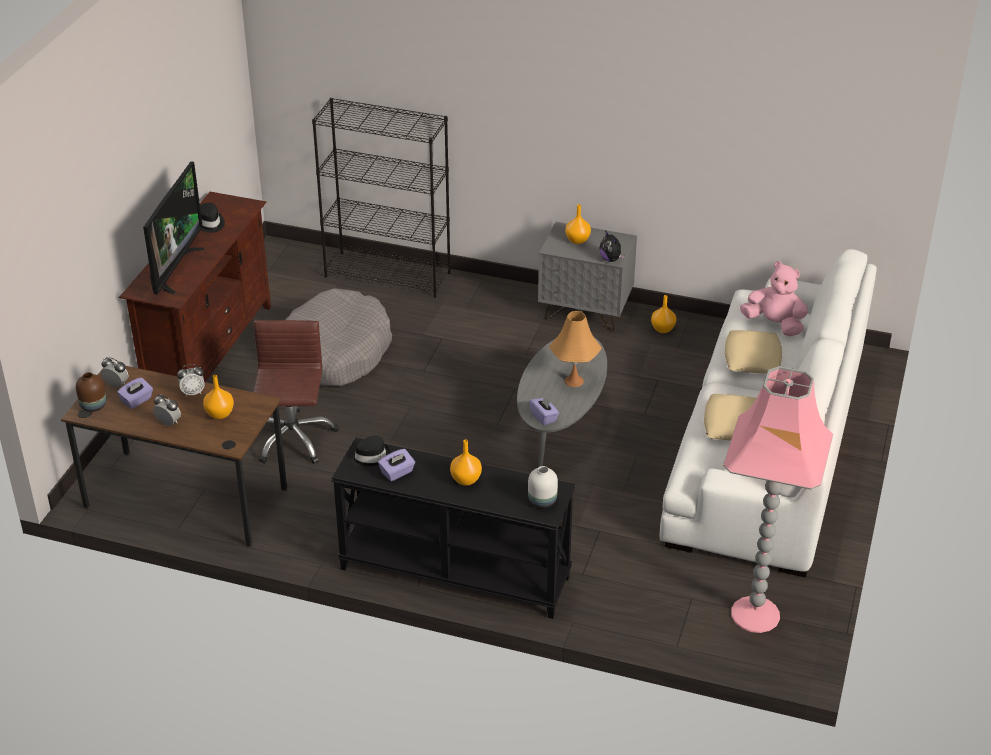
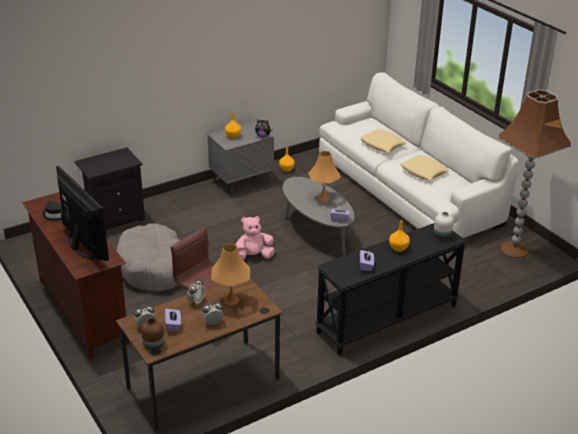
camera: 50 degrees left, 5 degrees down
(220, 414) = (231, 300): orange vase -> orange table lamp
(370, 457) = (342, 268): black hat -> none
(388, 274) = (115, 219): black bookcase -> black nightstand
(756, 615) = (515, 250): pink floor lamp -> brown floor lamp
(774, 324) = (366, 128): pink plush toy -> pink plush toy (253, 257)

